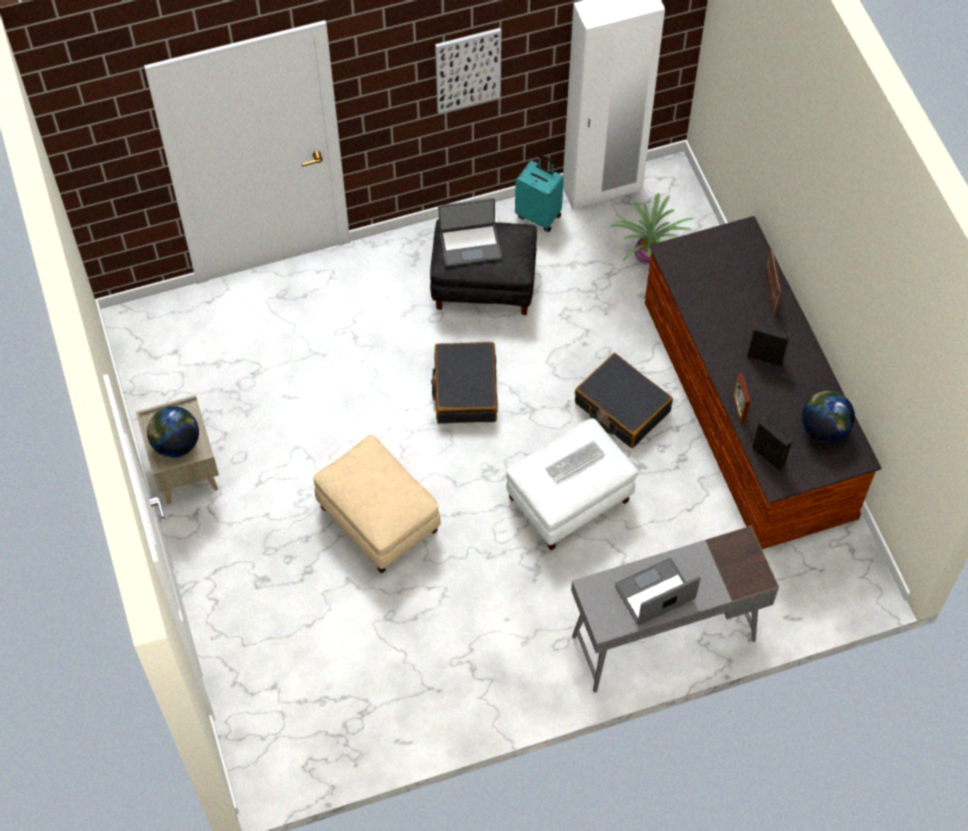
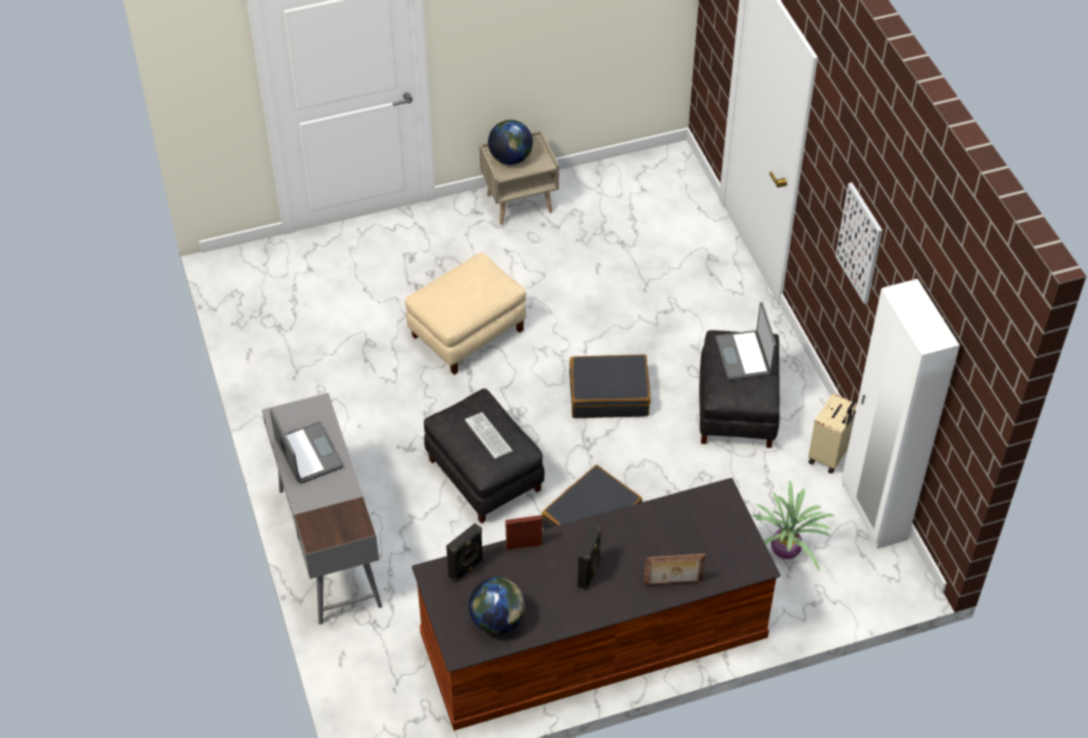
camera: 90 degrees right, 10 degrees down
(539, 215) = (830, 455): turquoise suitcase -> beige suitcase
(569, 500) = (483, 475): white ottoman -> black ottoman

